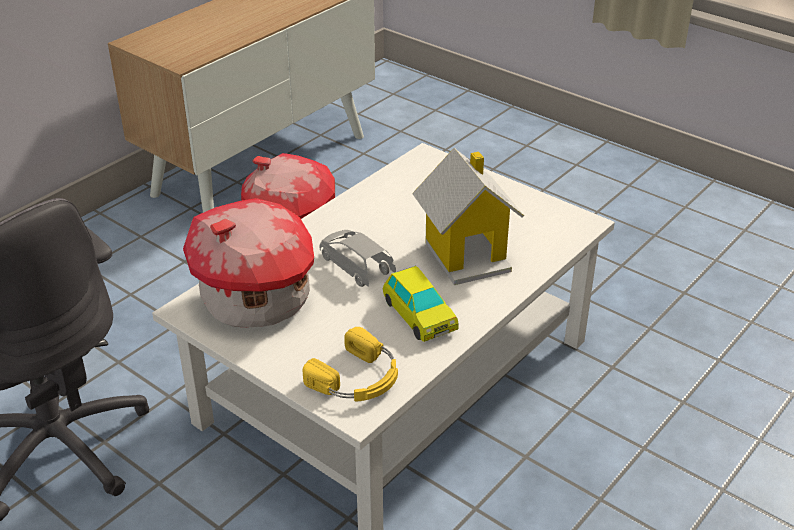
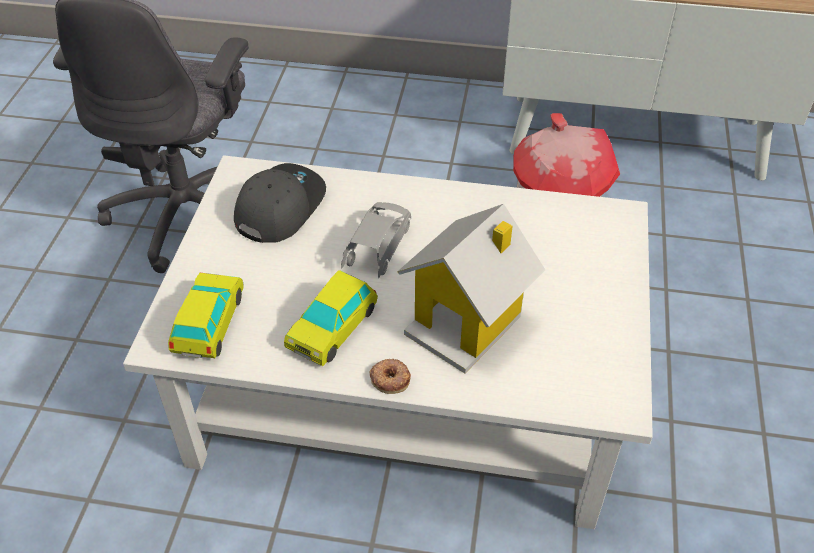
camera: 60 degrees right, 10 degrees up
(257, 301) = (279, 207): toy house -> grey cap
(358, 378) = (209, 323): yellow headphones -> toy car
(490, 305) = (390, 378): none -> donut

